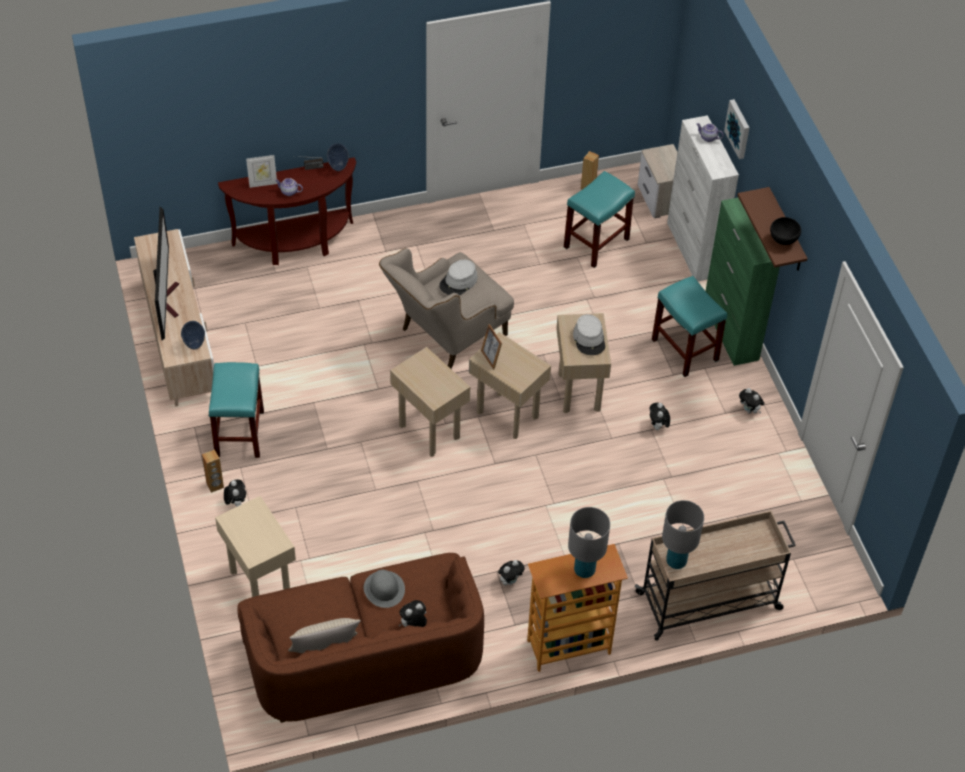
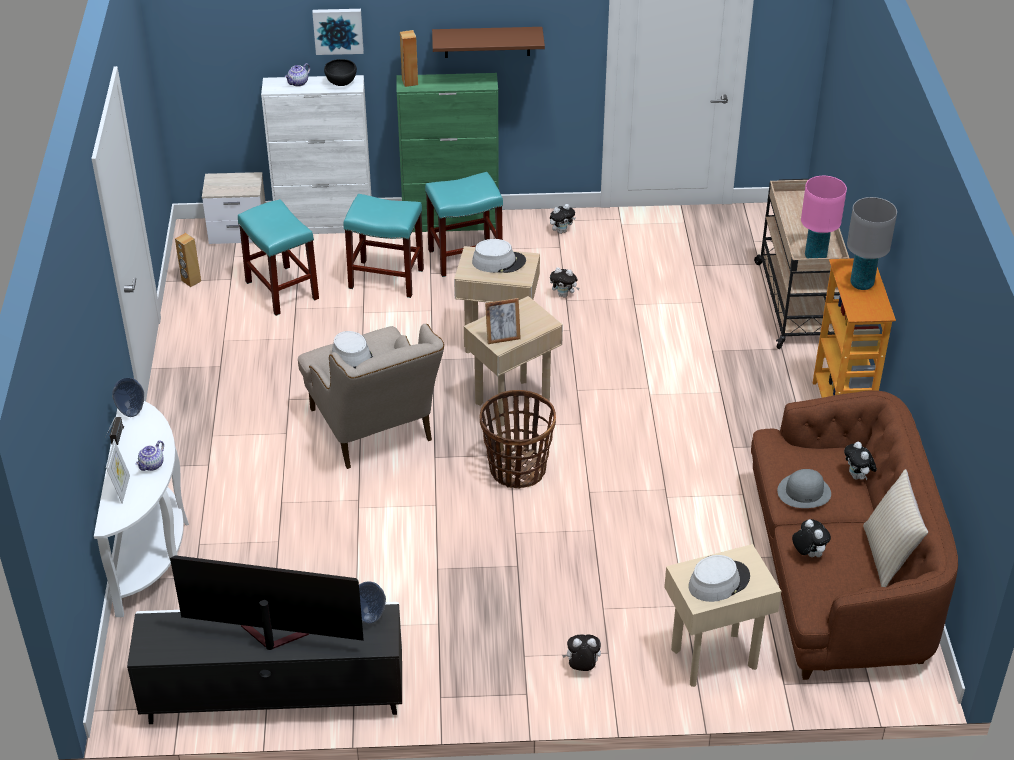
camera: 75 degrees left, 10 degrees down
(180, 339) = (274, 696): beige tv stand -> black tv stand
(215, 485) = (548, 686): brown speaker -> brown speaker (410, 82)
(239, 433) = (466, 650): turquoise stool -> turquoise stool (385, 279)
(250, 529) = (718, 581): none -> grey hat
(295, 244) = (152, 549): brown console table -> white console table
(429, 431) = (517, 469): beige side table -> basket
(510, 580) = (747, 438): plush toy -> plush toy (808, 554)
(676, 561) = (815, 257): grey table lamp -> pink table lamp
(783, 240) = (512, 34): black bowl -> black bowl (341, 84)

